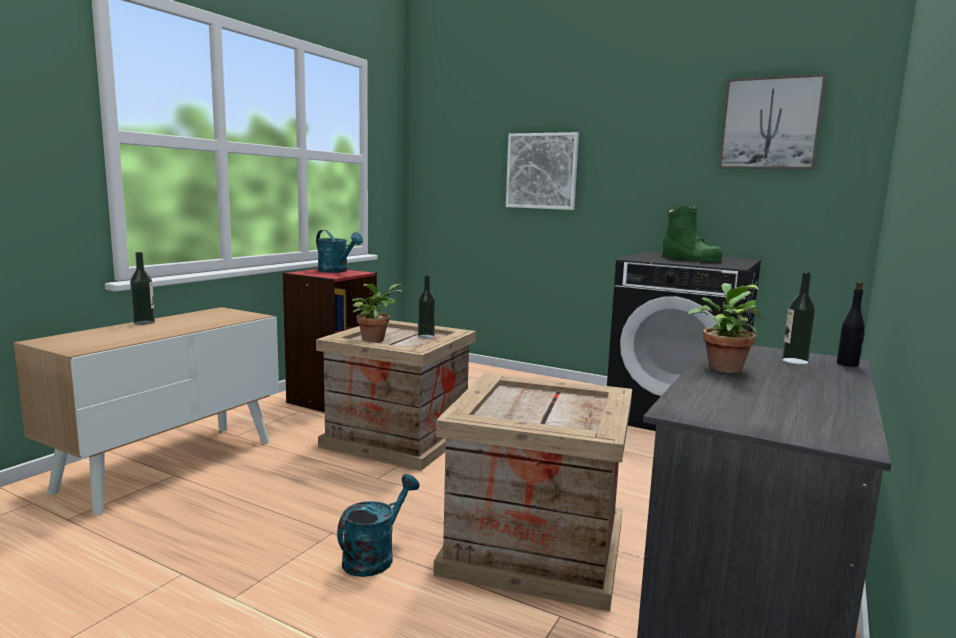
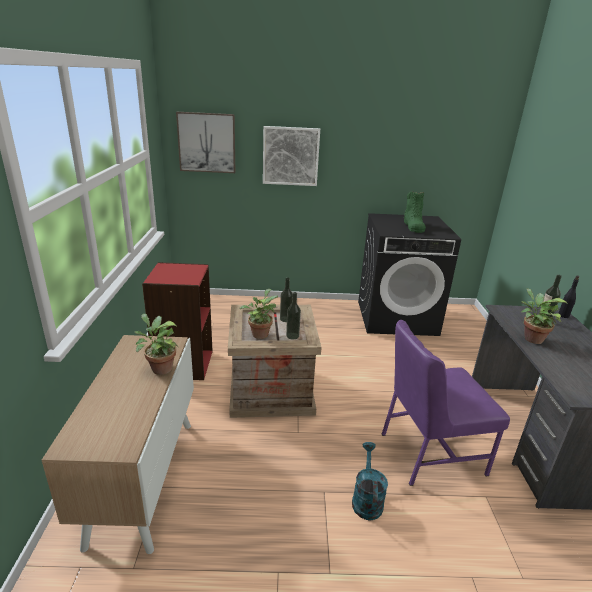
camera: 30 degrees left, 15 degrees up
(144, 322) = (104, 383): bottle -> bottle (292, 336)
(207, 324) = (159, 368): none -> potted plant
(337, 271) = (178, 270): turquoise watering can -> none
(532, 545) = (429, 452): crate -> purple chair
(690, 259) = (413, 226): green boot -> green boot turned 60 degrees clockwise
(770, 123) = (449, 130): picture -> picture (207, 142)

